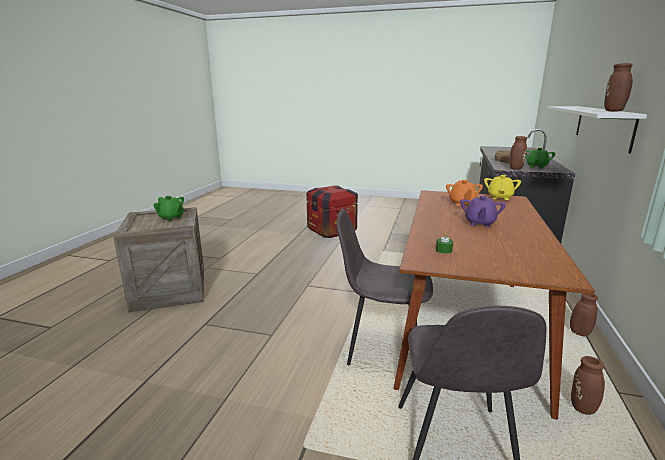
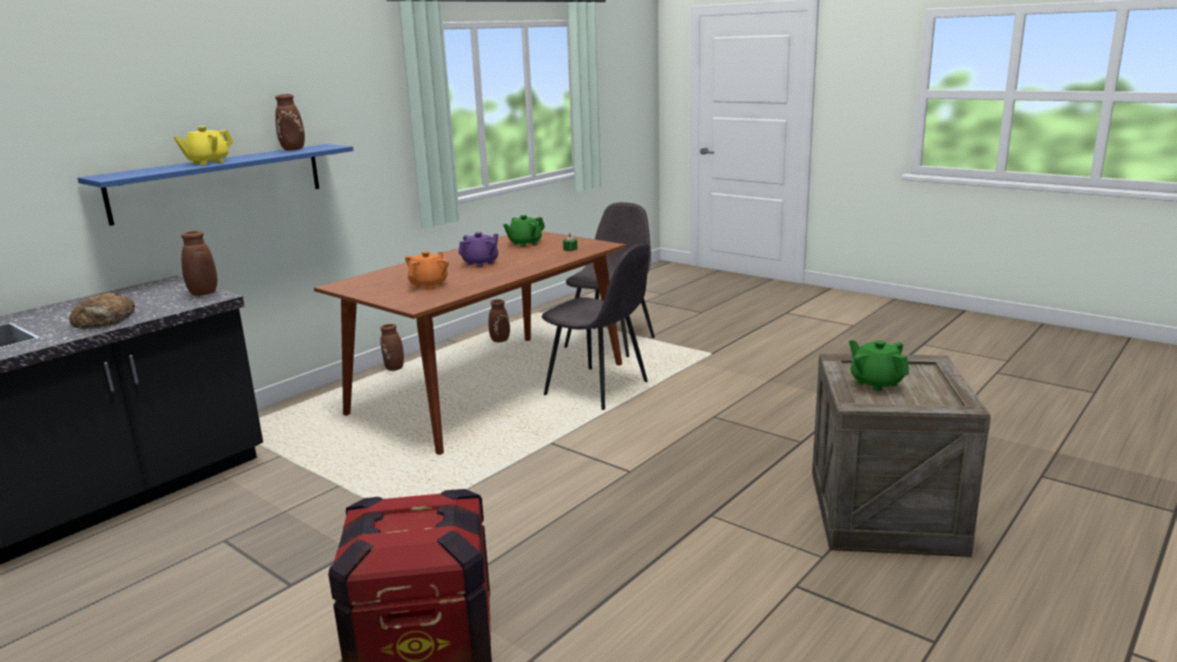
camera: 155 degrees left, 0 degrees up
(500, 197) = (352, 288): yellow teapot -> yellow teapot (207, 162)
(537, 167) = (148, 295): green teapot -> green teapot (524, 244)
(602, 126) = (219, 182): white shelf -> blue shelf

